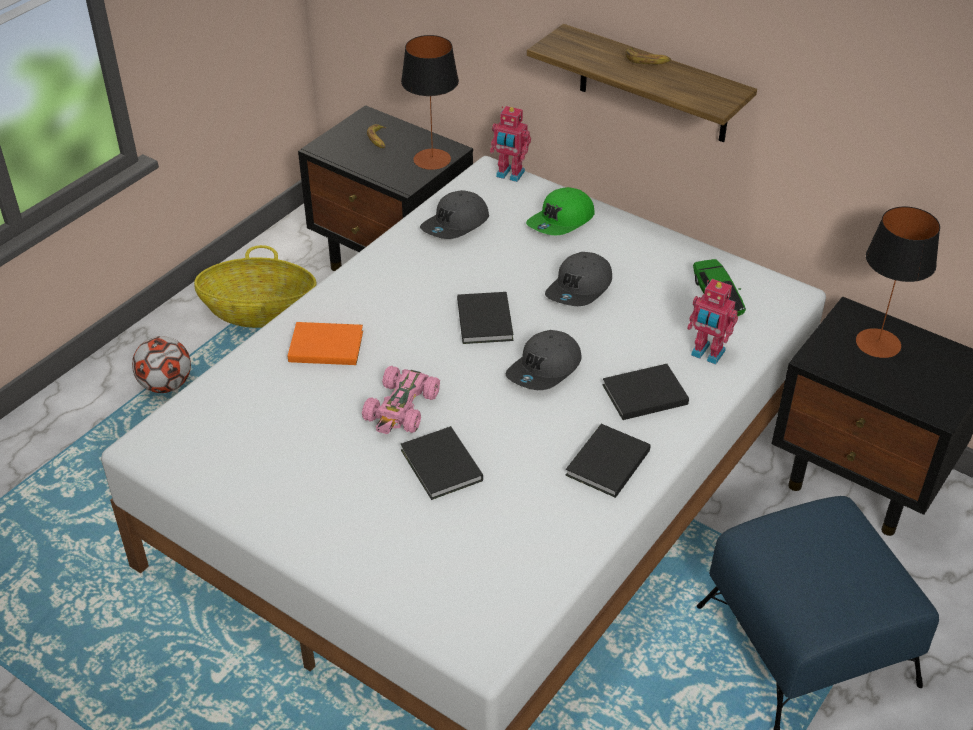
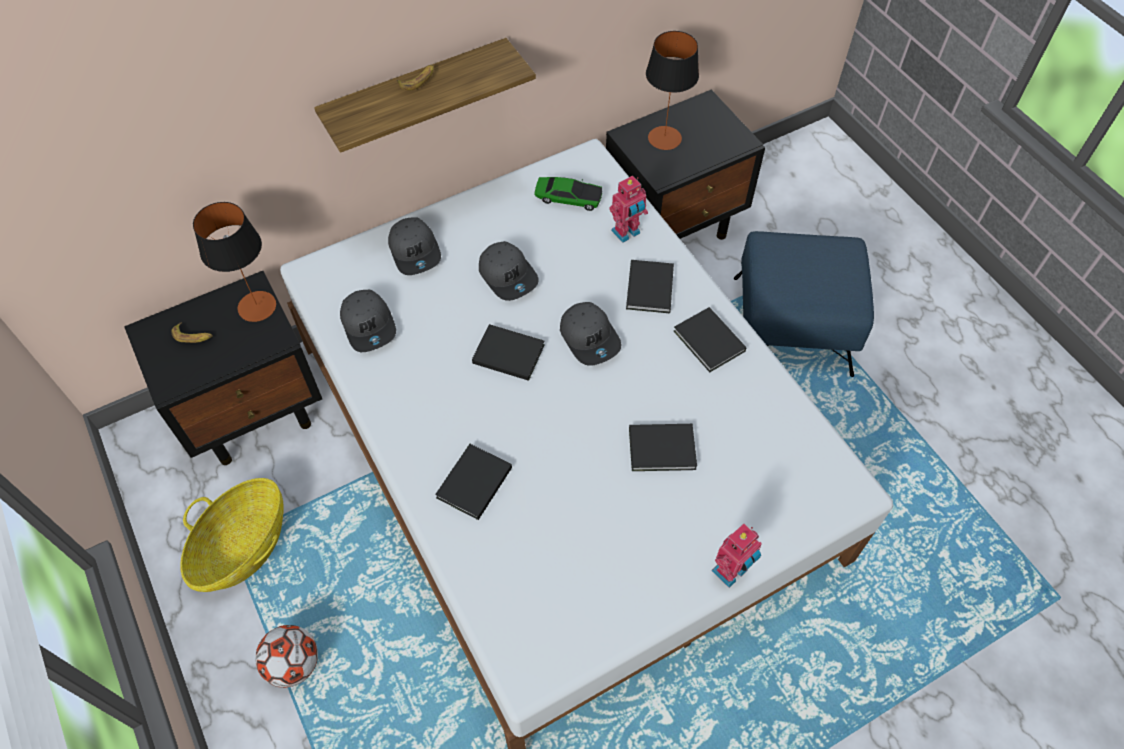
camera: 65 degrees left, 15 degrees up
(324, 345) = (472, 484): orange book -> black book
(401, 408) = (583, 452): pink toy car -> none
(509, 175) = (326, 260): toy robot -> toy robot (731, 572)
(561, 222) = (415, 251): green cap -> grey cap

